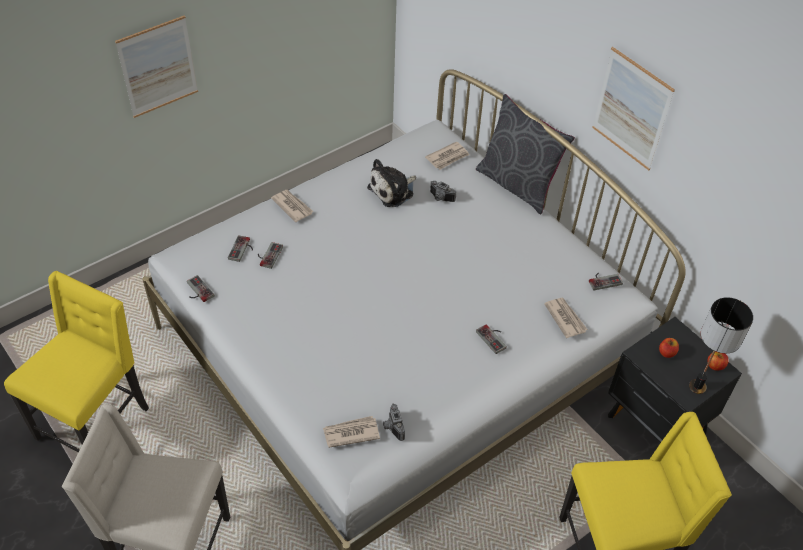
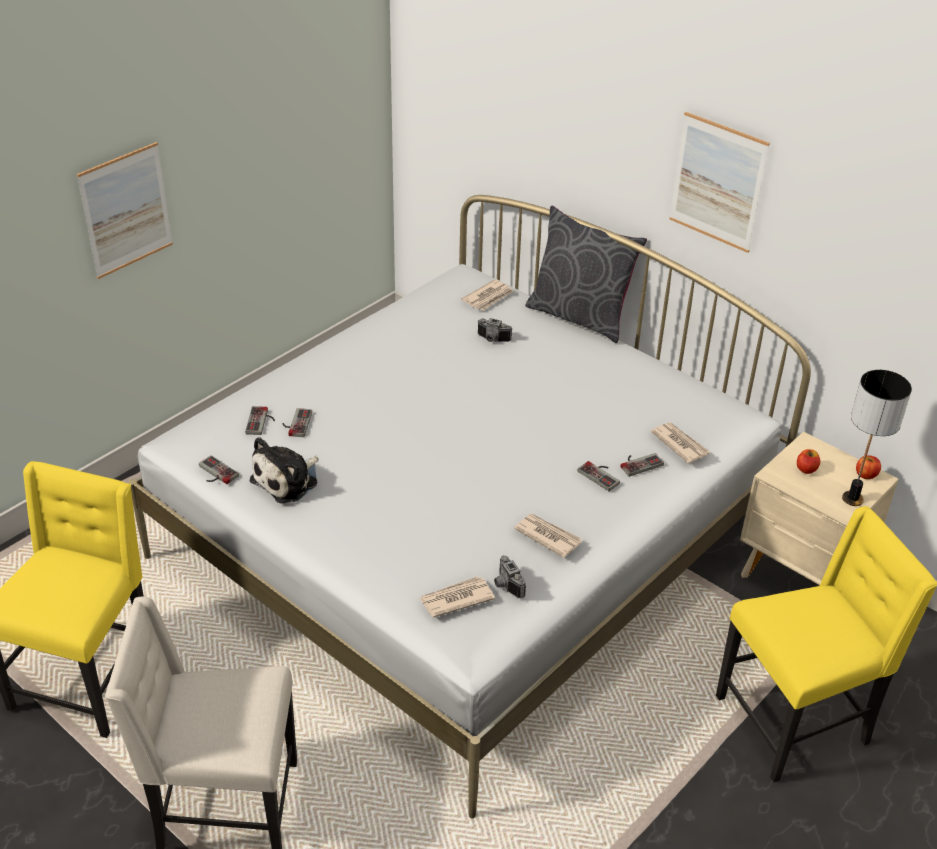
camera: 10 degrees left, 10 degrees down
(292, 206) = (311, 369): newspaper -> newspaper (547, 536)
(393, 191) = (432, 338): plush toy -> plush toy (288, 480)
(603, 280) = (712, 400): game controller -> game controller (639, 463)
(656, 426) = (801, 579): black nightstand -> beige nightstand

